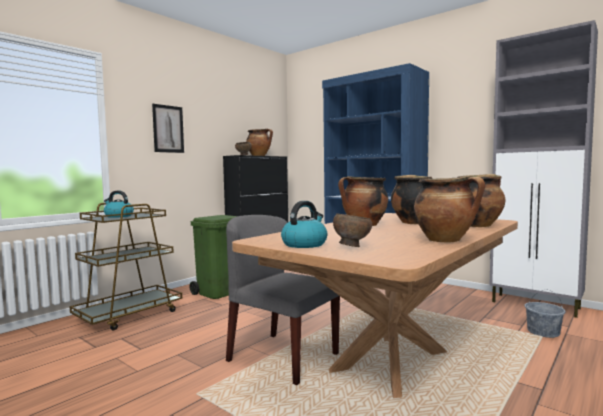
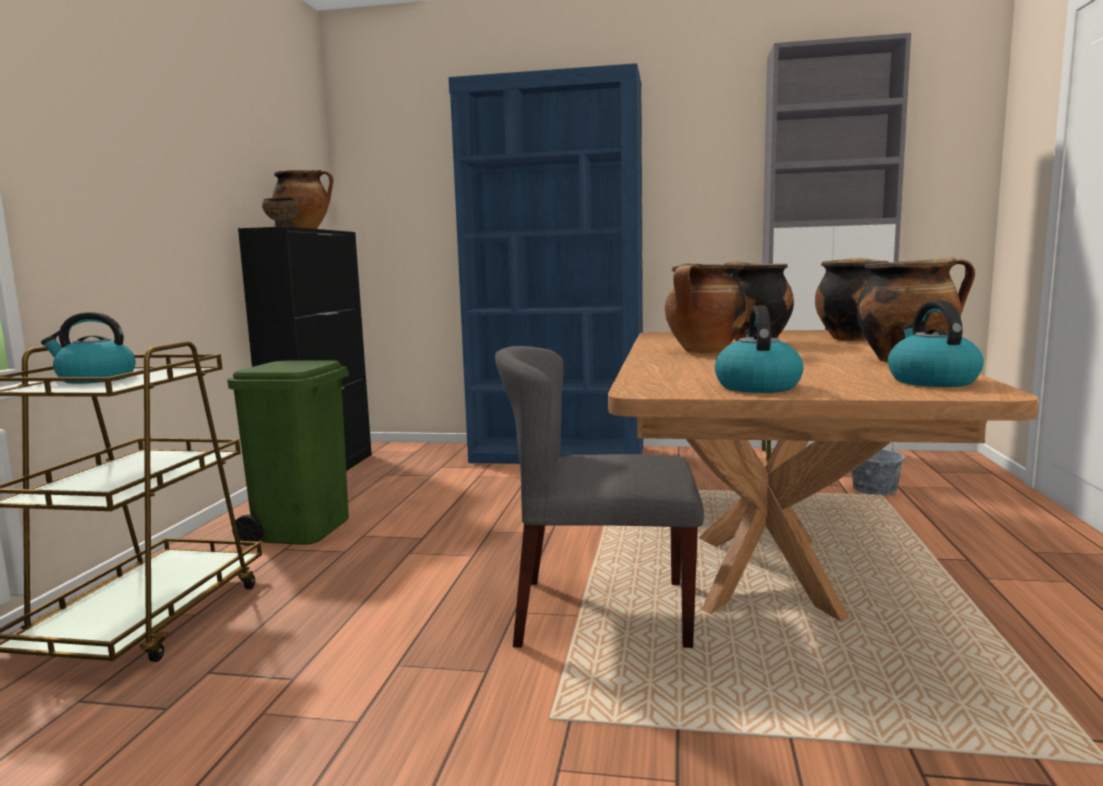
camera: 30 degrees left, 5 degrees up
(168, 129) = (129, 157): picture -> none
(351, 246) = (836, 381): brown bowl -> none
(400, 252) = (931, 381): none -> kettle

